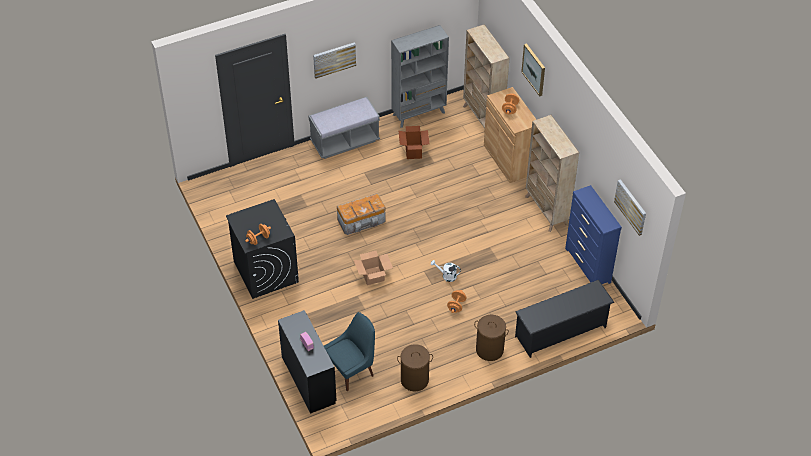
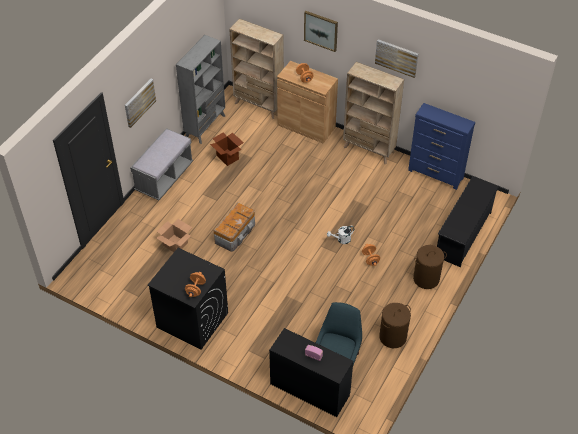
camera: 35 degrees left, 0 degrees up
(372, 275) = (284, 272): cardboard box -> cardboard box (175, 244)
(631, 207) = (486, 98): picture -> picture (396, 57)

